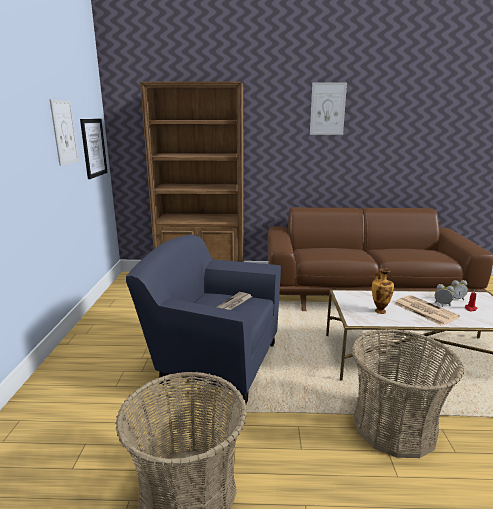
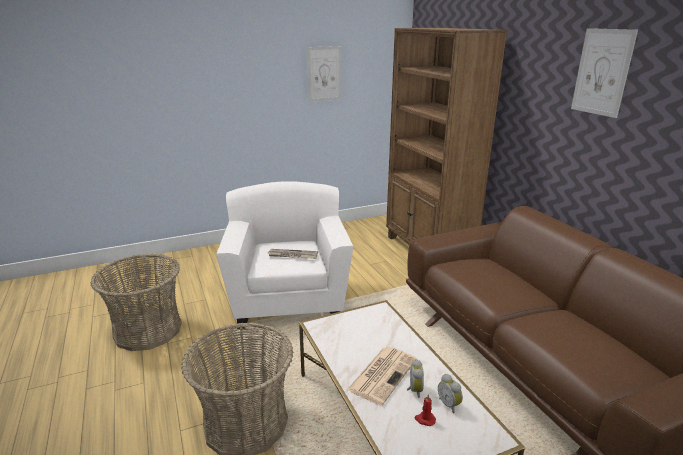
camera: 65 degrees right, 5 degrees up
(93, 148) = (375, 88): picture -> none
(214, 362) = (288, 299): blue armchair -> white armchair
(379, 311) = (354, 339): vase -> none

